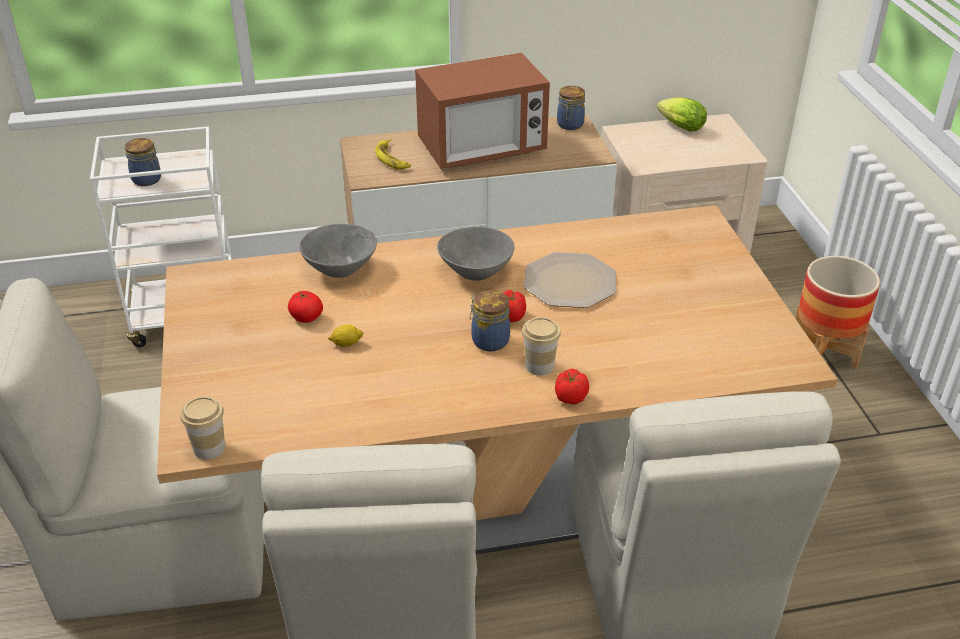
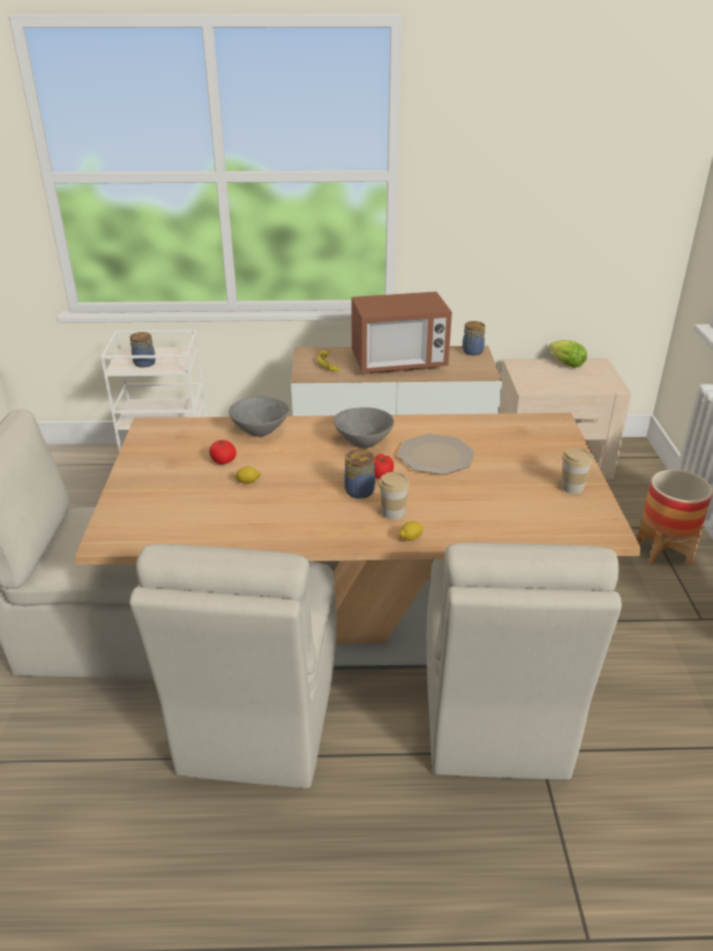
camera: 10 degrees right, 5 degrees down
(209, 448) = (119, 543): cup -> cup (572, 487)
(570, 397) = (411, 538): tomato -> lemon

